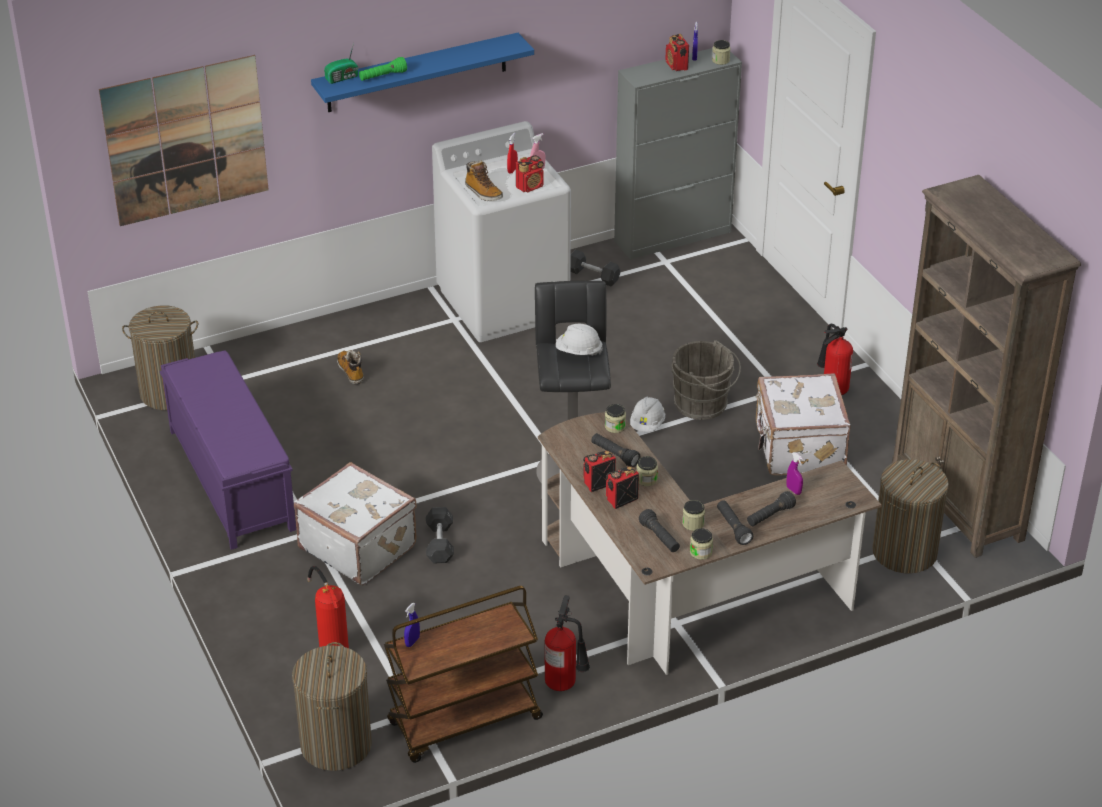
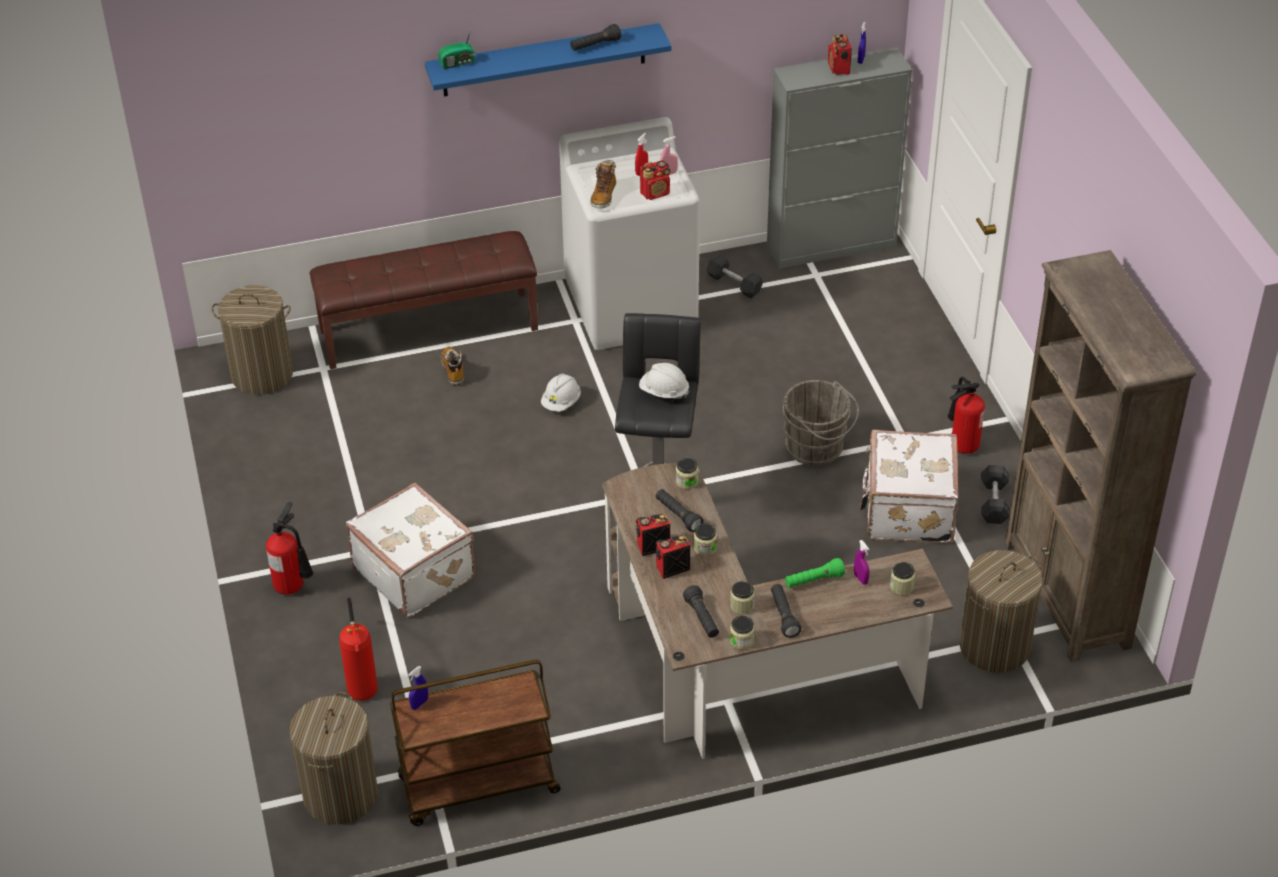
camera: 10 degrees right, 5 degrees up
(186, 140) = (286, 117): picture -> none
(231, 479) = (302, 480): purple bench -> none
(319, 338) = (429, 328): none -> brown bench
(382, 76) = (501, 65): green flashlight -> green flashlight (814, 581)
(440, 543) = (500, 578): grey dumbbell -> grey dumbbell (994, 502)
(483, 193) = (603, 196): boot -> boot turned 45 degrees clockwise
(565, 683) = (593, 754): fire extinguisher -> fire extinguisher (294, 586)
(647, 425) = (751, 465): white hard hat -> white hard hat (561, 402)
(720, 60) = (889, 66): jar -> jar (901, 586)
(770, 516) = (827, 607): black flashlight -> black flashlight (595, 45)

